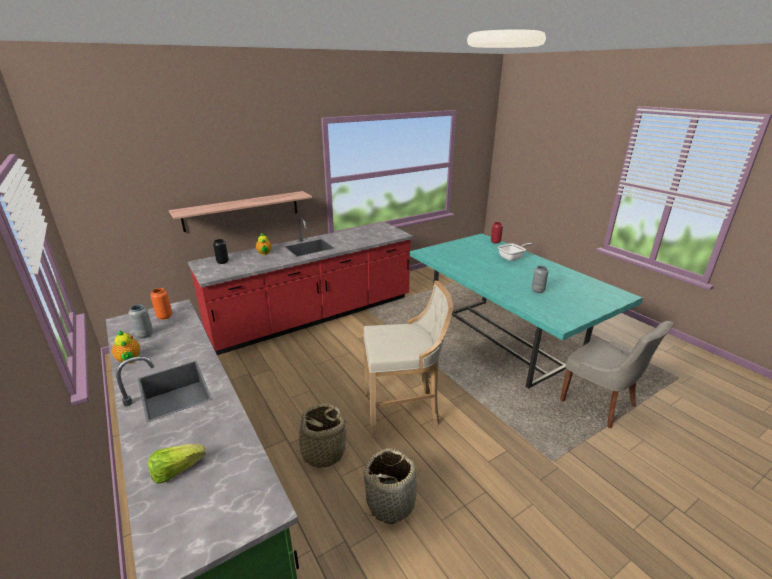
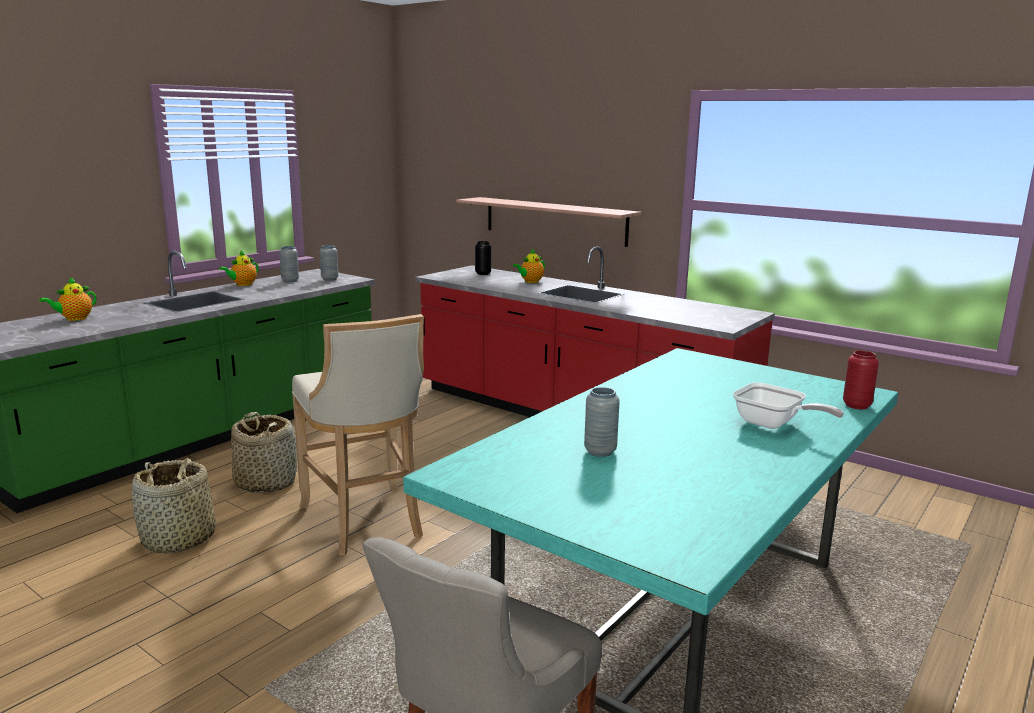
camera: 70 degrees right, 10 degrees down
(165, 316) = (329, 279): orange vase -> grey vase
(177, 471) = (74, 318): lettuce -> teapot

